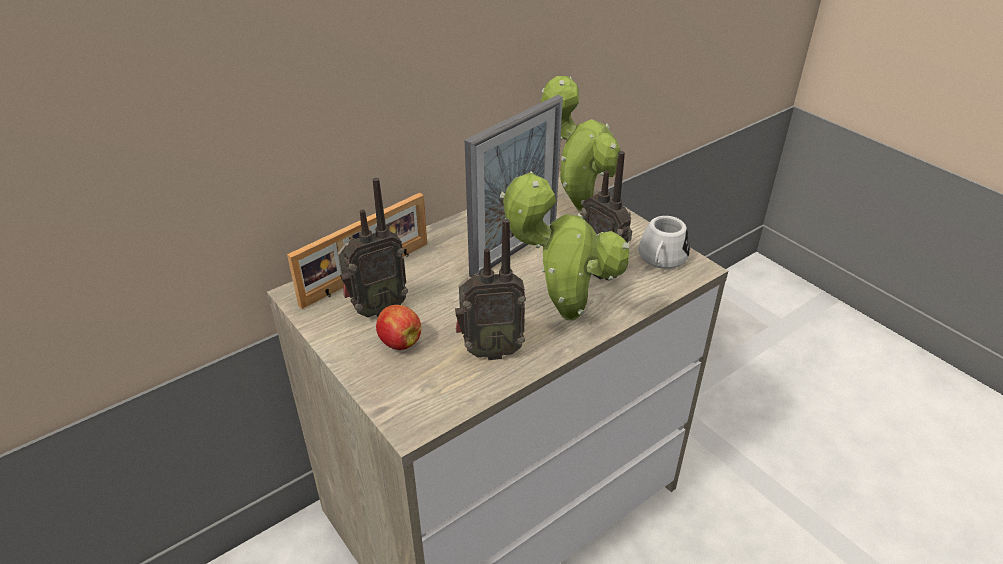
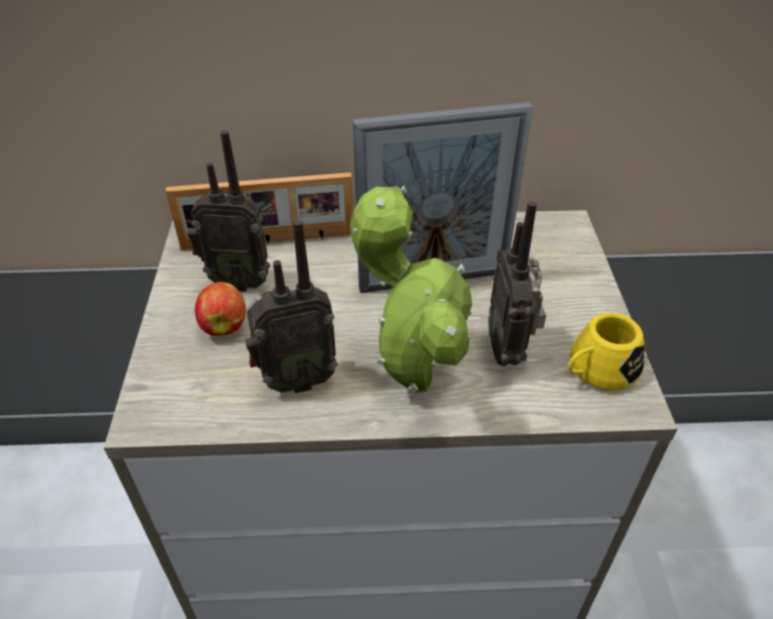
camera: 35 degrees right, 5 degrees up
(489, 350) = (295, 380): radio -> radio turned 45 degrees counterclockwise
(578, 205) = (559, 258): potted plant -> none
(661, 260) = (596, 370): white mug -> yellow mug

